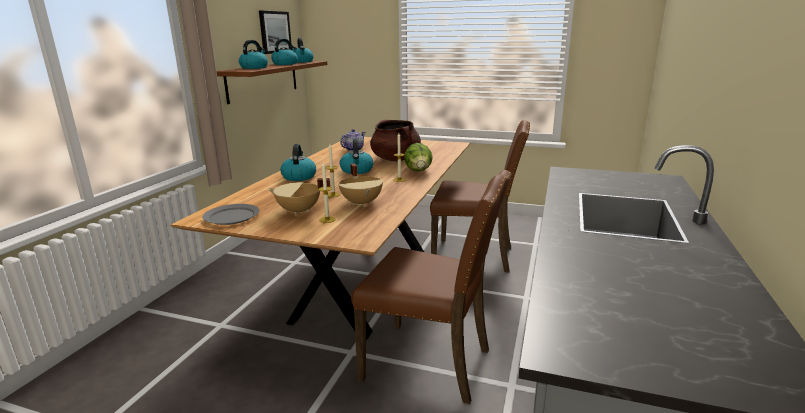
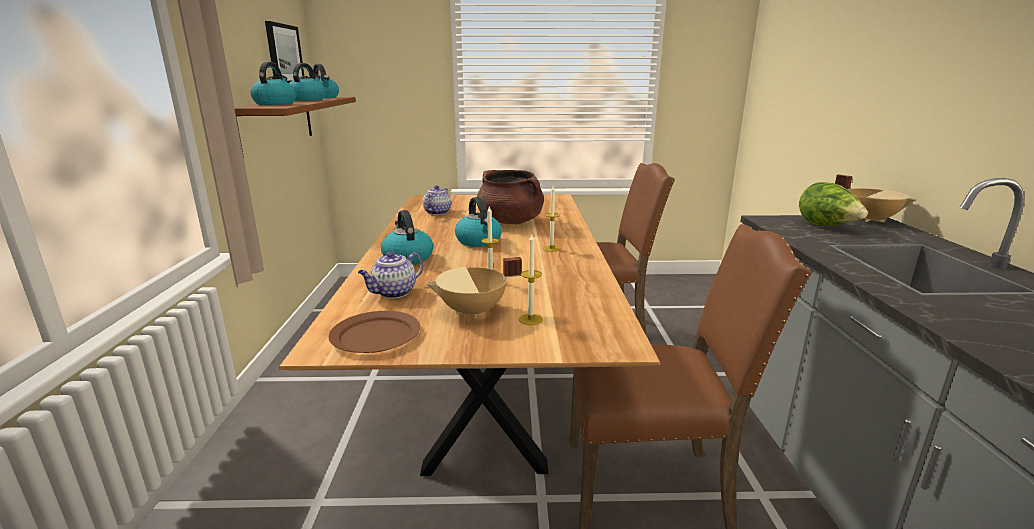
camera: 20 degrees left, 0 degrees up
(231, 217) = (375, 336): grey plate -> brown plate
(267, 196) = (393, 293): none -> teapot
(362, 203) = (546, 287): beige cooking pot -> beige cooking pot (870, 219)
(419, 172) = (561, 236): lettuce -> lettuce (827, 226)

